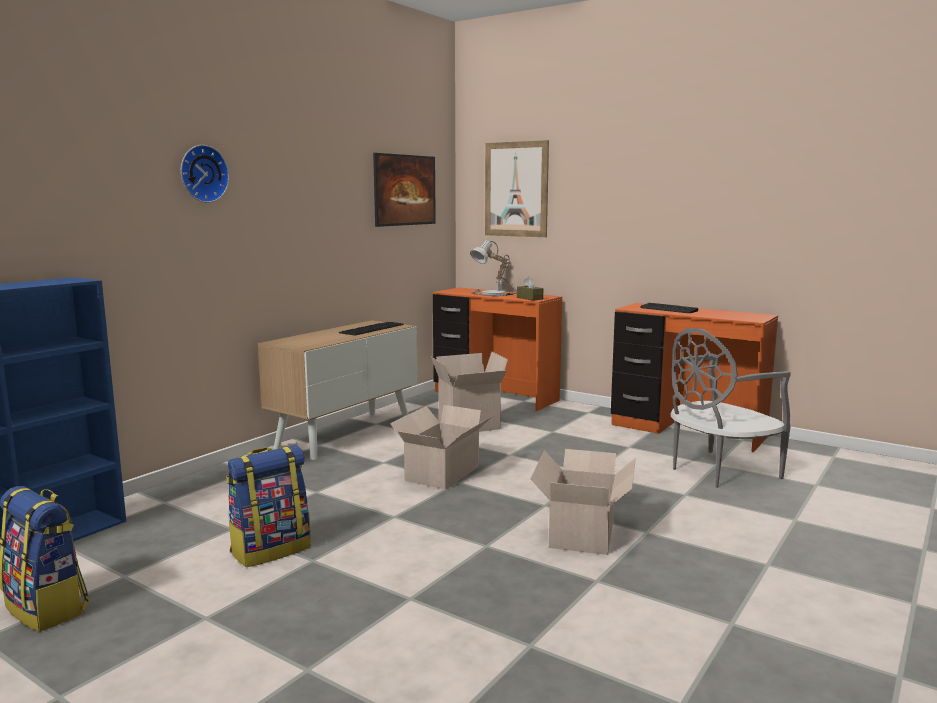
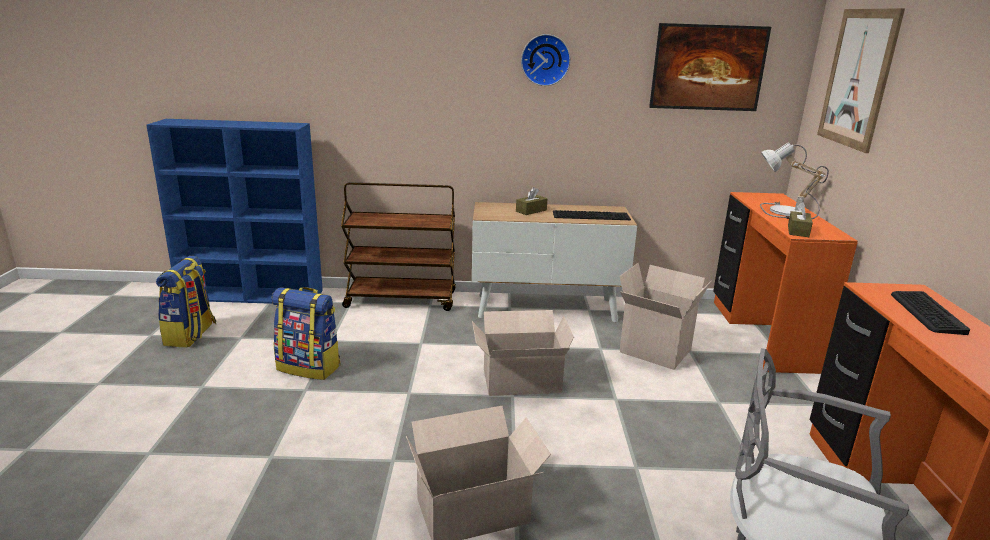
camera: 55 degrees right, 10 degrees up
(202, 174) = (431, 45): wall clock -> wall clock (545, 60)
(212, 479) = (402, 300): none -> brown cart
(323, 336) = (531, 211): none -> brown tissue box

